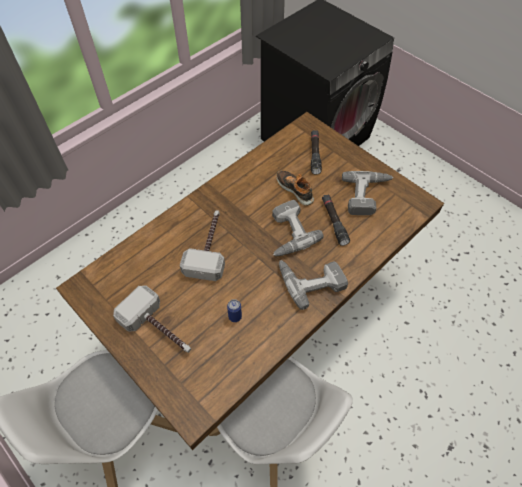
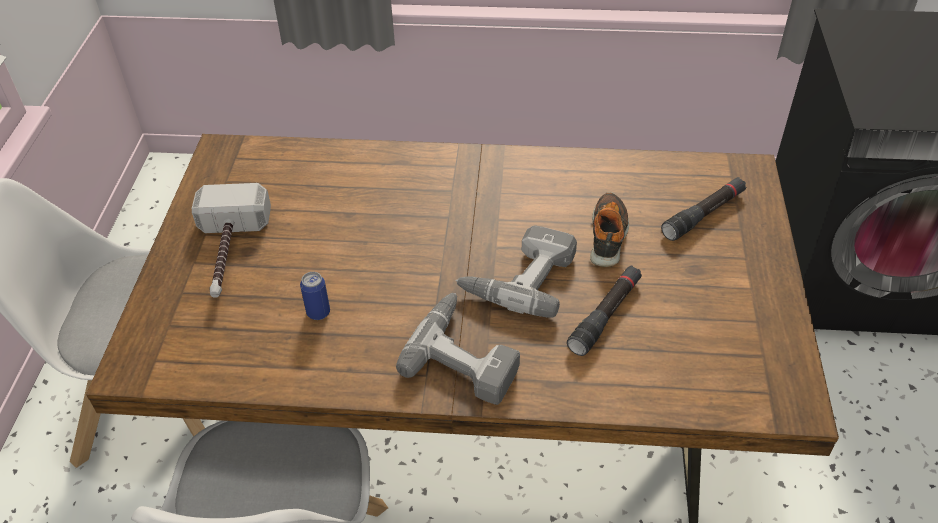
camera: 50 degrees right, 10 degrees down
(209, 247) = (401, 216): hammer -> none
(368, 196) = (710, 324): power drill -> none

